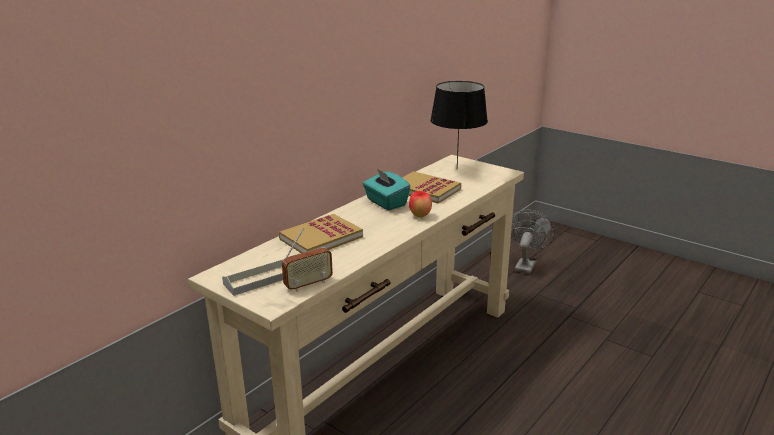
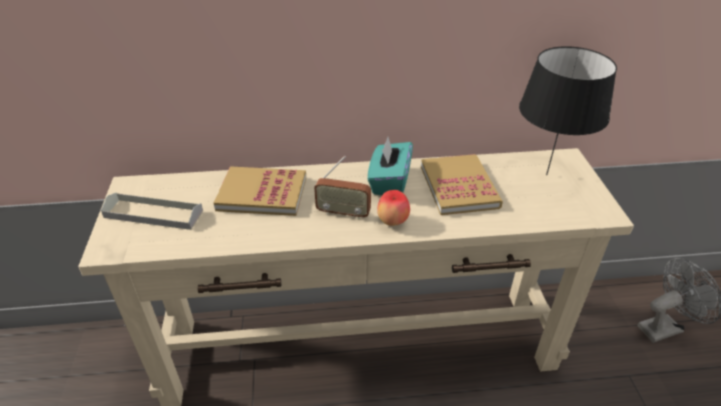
camera: 45 degrees right, 15 degrees up
(308, 284) = (162, 245): radio -> radio (343, 213)

